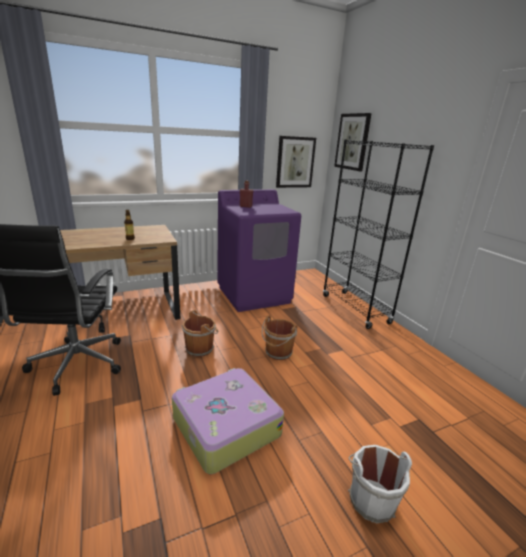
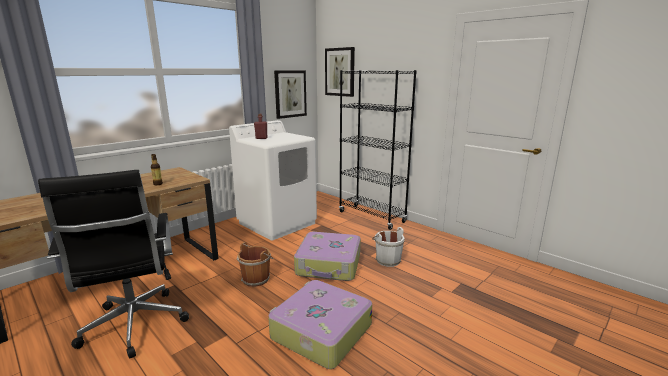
camera: 20 degrees left, 5 degrees down
(254, 294) = (277, 223): purple washing machine -> white washing machine
(278, 353) = (329, 265): brown bucket -> suitcase
(370, 498) = (458, 344): white bucket -> white bucket (387, 260)

